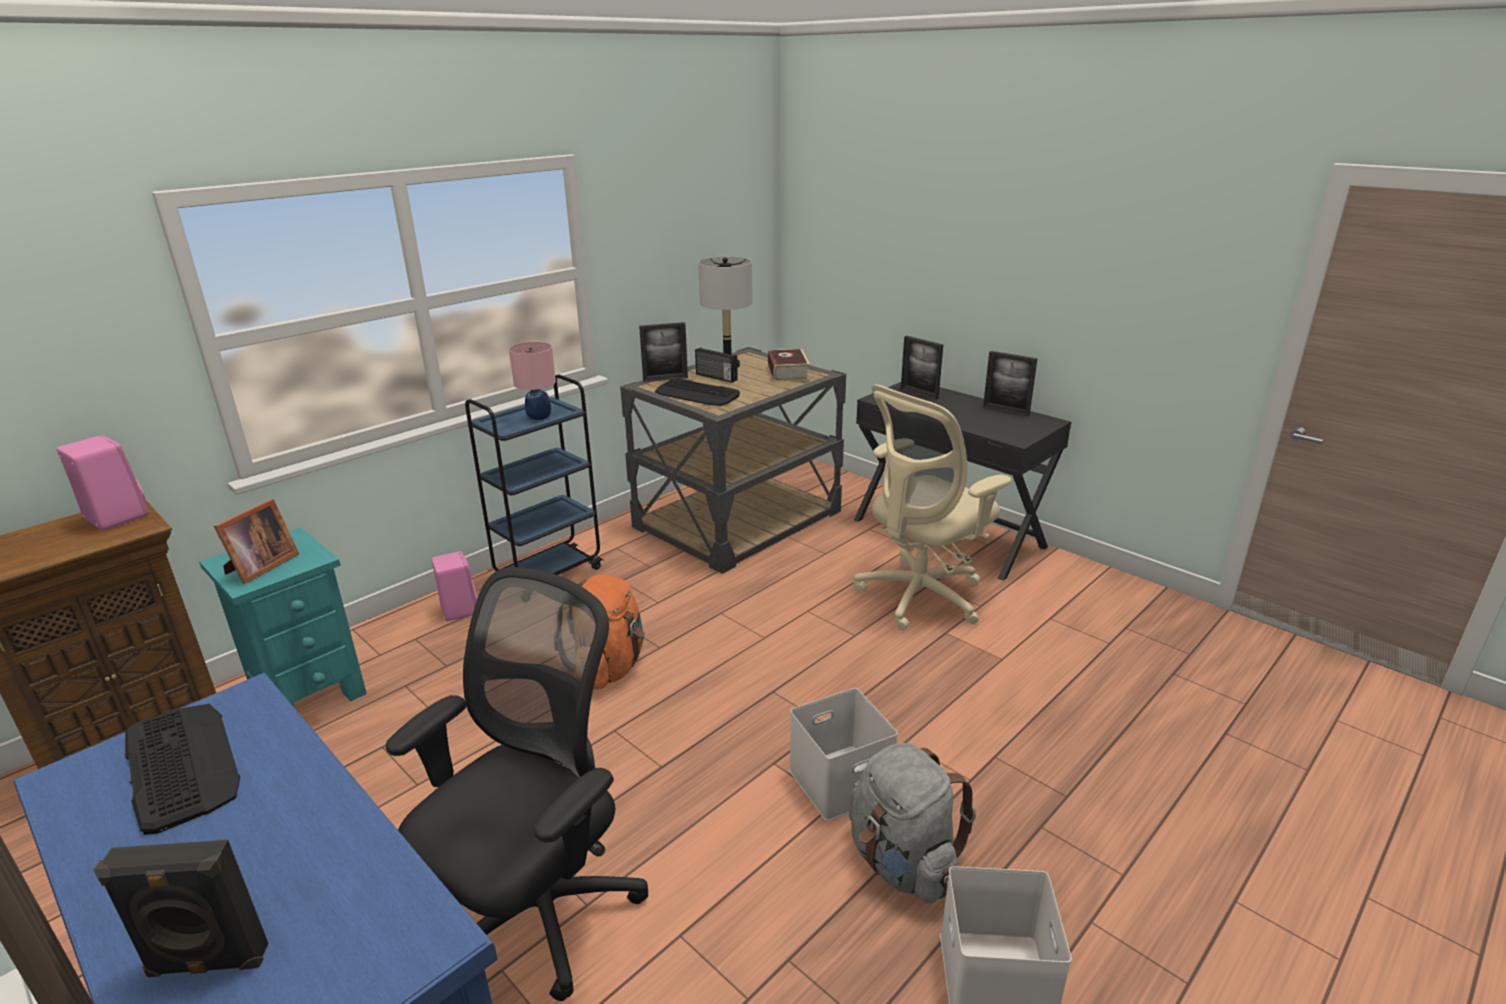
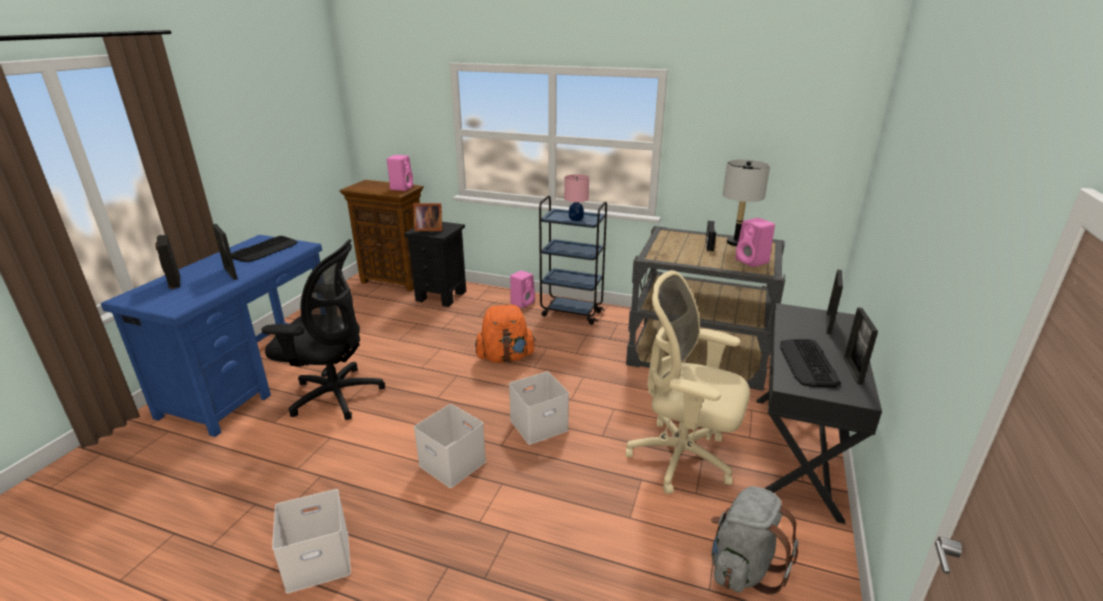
camera: 65 degrees right, 0 degrees up
(311, 695) = (441, 296): turquoise nightstand -> black nightstand
(665, 379) = (682, 233): picture frame -> picture frame (230, 273)
(697, 394) = (670, 246): keyboard -> keyboard (808, 363)
(788, 372) = (753, 261): book -> pink speaker
(803, 680) = (538, 425): none -> white storage box
(902, 863) = (395, 504): grey backpack -> grey backpack (743, 567)

